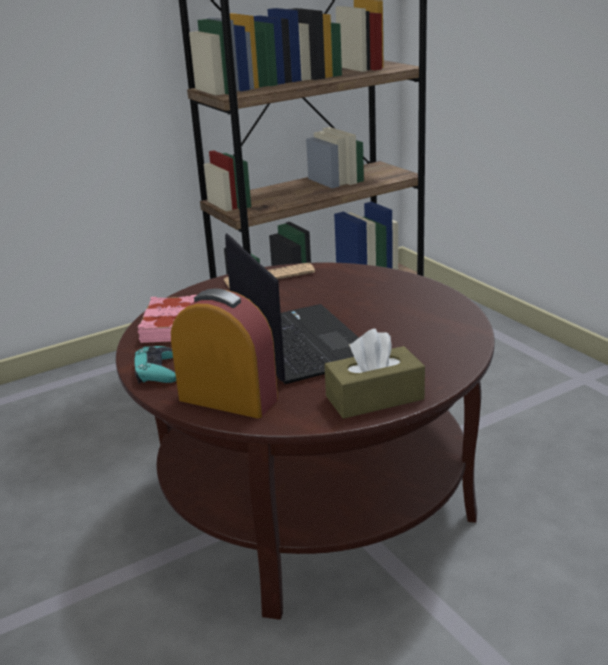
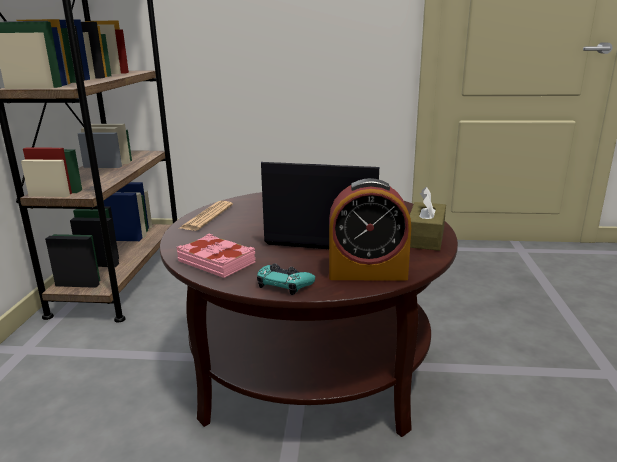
camera: 55 degrees left, 5 degrees down
(228, 399) = (367, 272): alarm clock -> alarm clock turned 150 degrees counterclockwise

